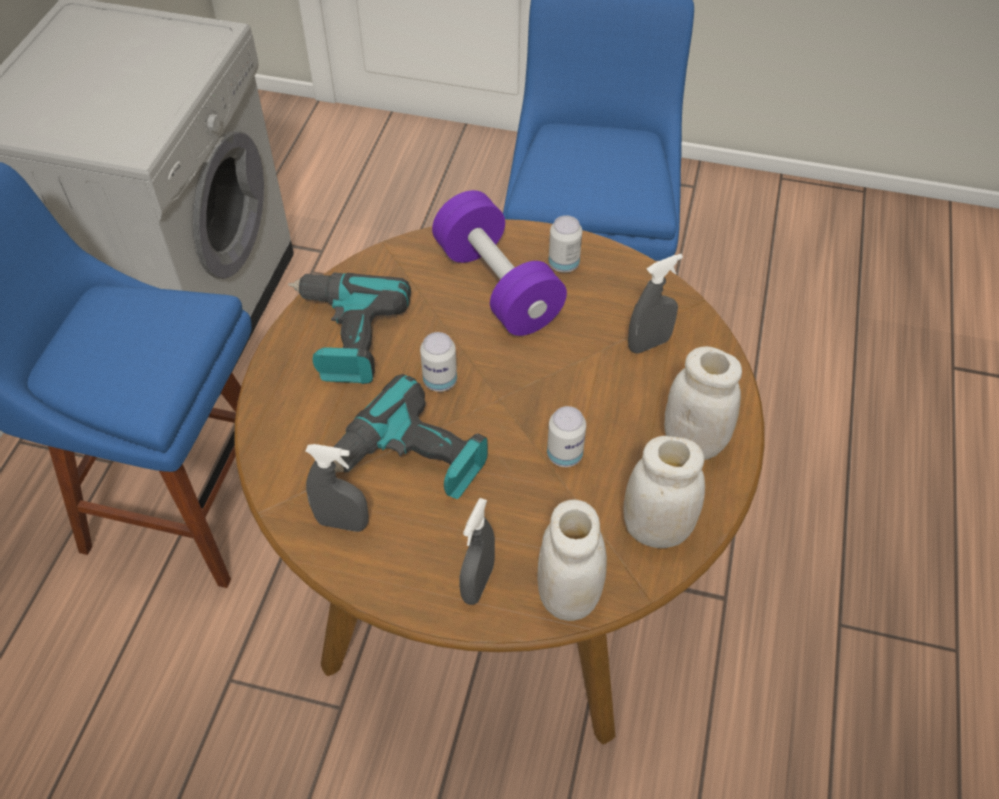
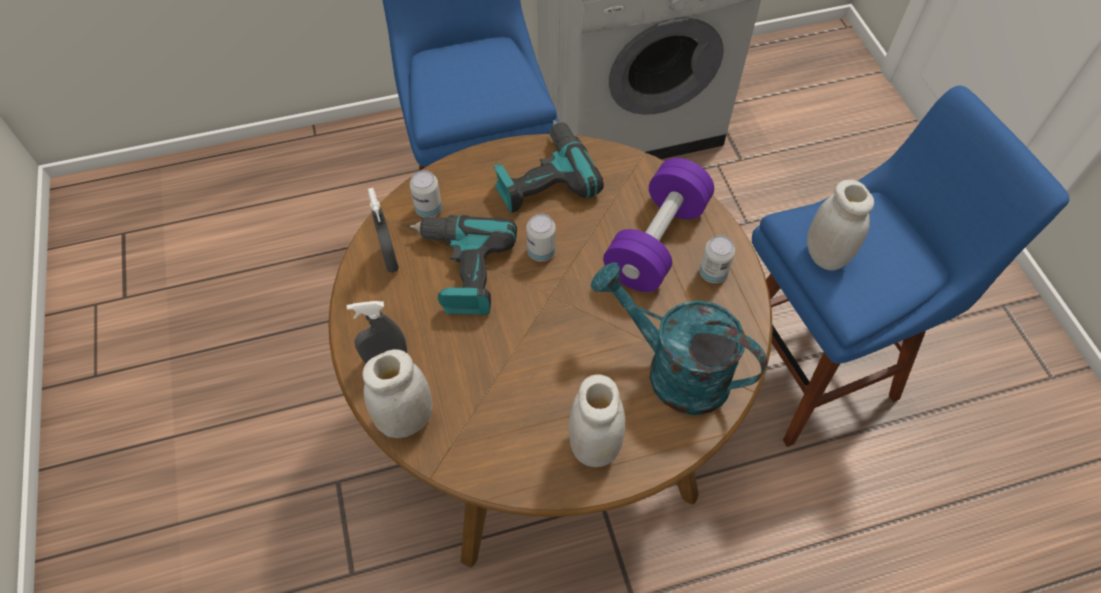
camera: 60 degrees right, 5 degrees up
(564, 455) = (525, 361): can -> can (428, 209)
(649, 344) = (673, 370): grey spray bottle -> turquoise watering can
(656, 529) = (495, 453): white jar -> white jar (825, 255)

